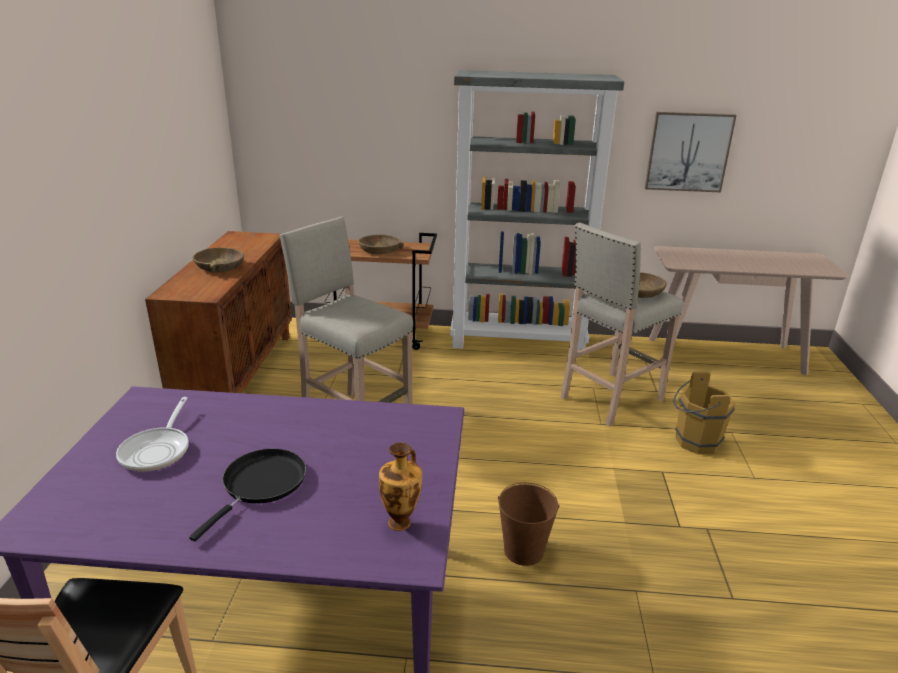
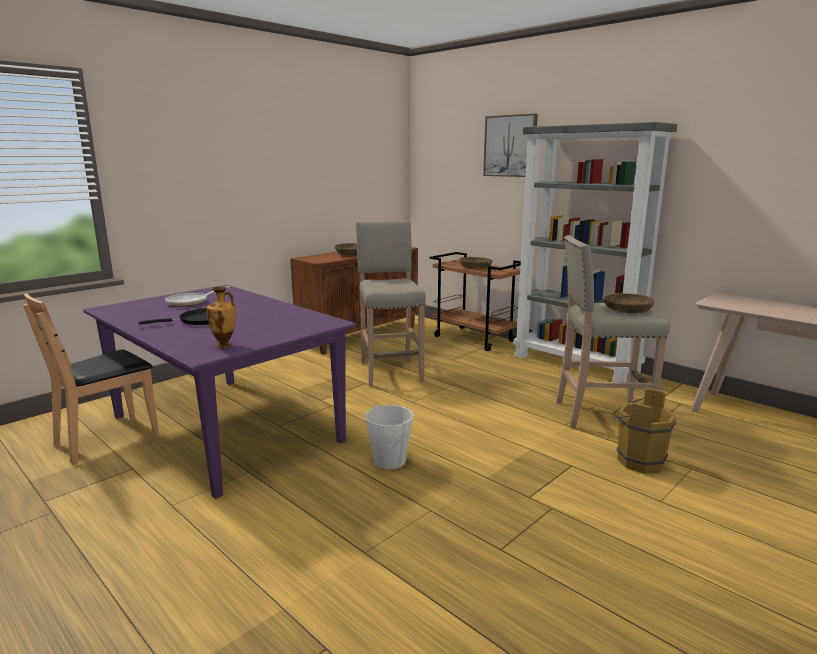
camera: 40 degrees right, 10 degrees down
(523, 551) = (389, 461): brown bucket -> white bucket
(688, 152) = (754, 197): picture -> picture (510, 146)

